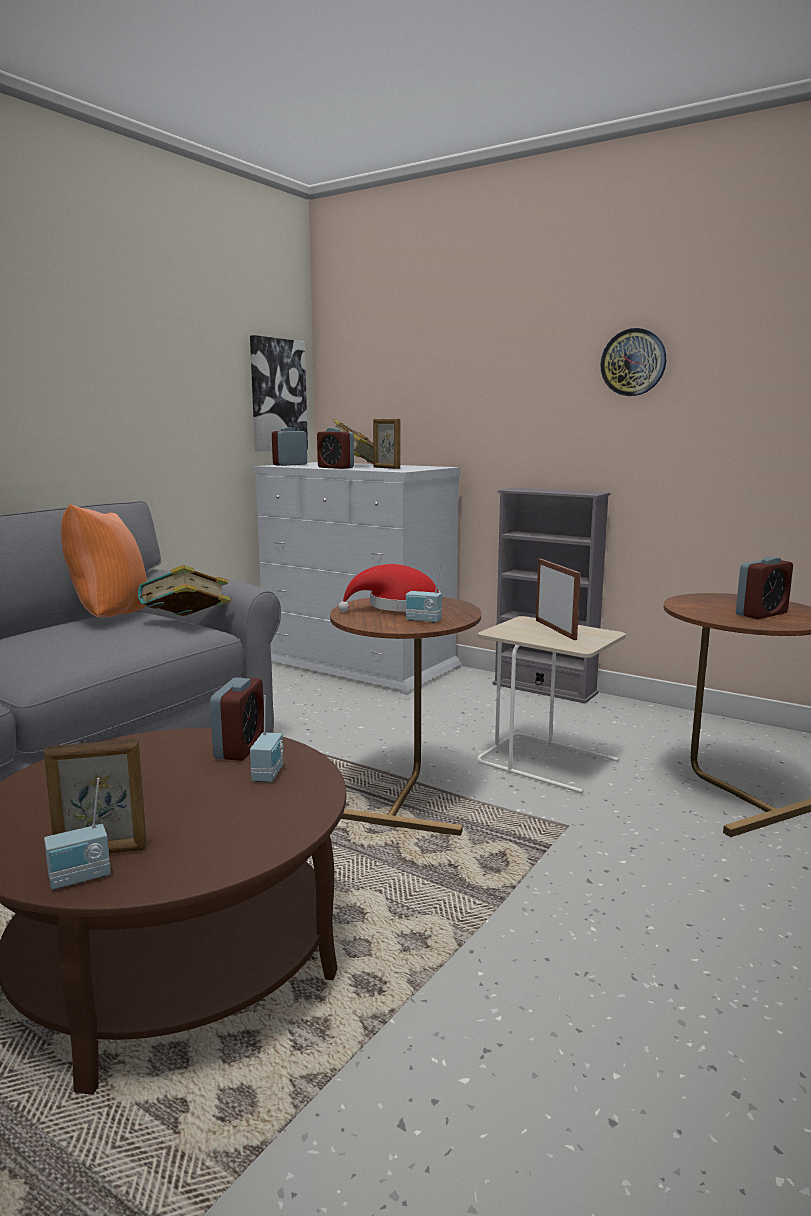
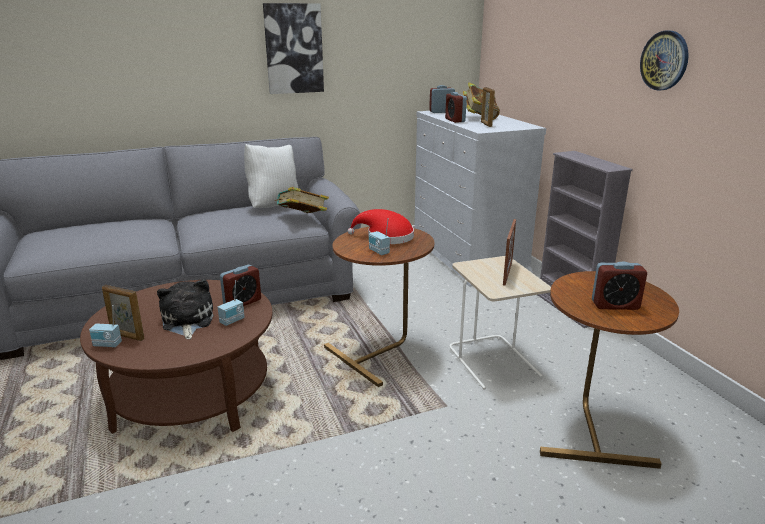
camera: 35 degrees right, 10 degrees up
(108, 617) = (274, 206): orange pillow -> white pillow
(186, 797) = (187, 321): none -> plush toy
(277, 395) = (444, 60): picture -> picture (293, 49)

